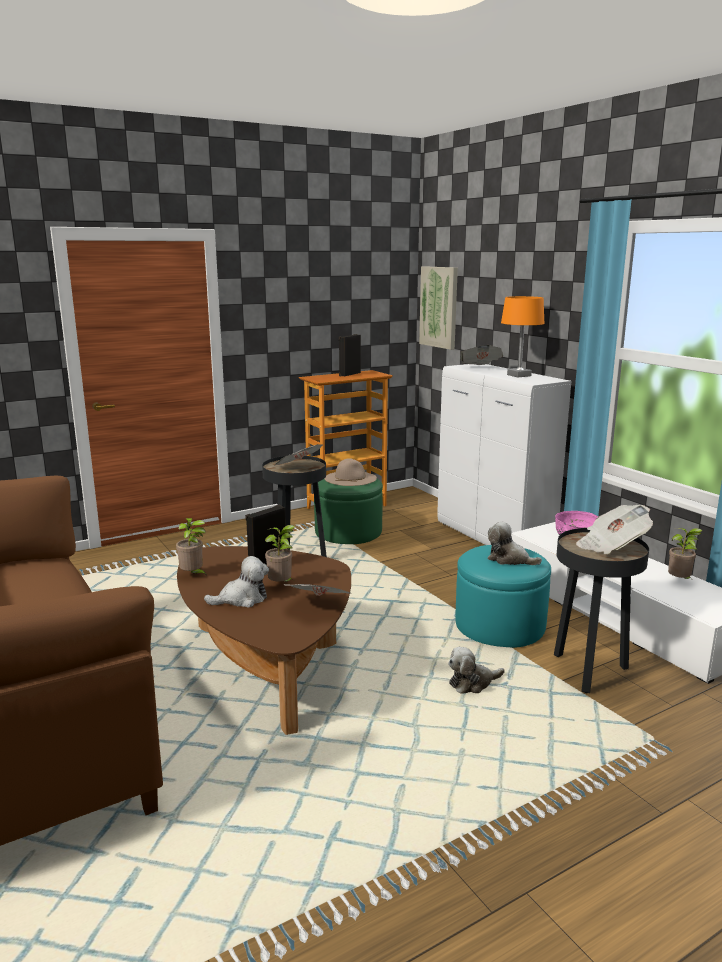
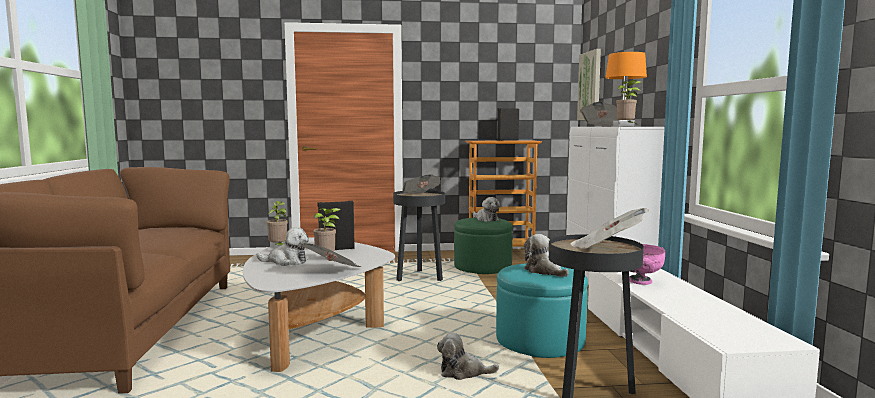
camera: 25 degrees right, 10 degrees down
(266, 665) = (316, 330): brown coffee table -> white coffee table
(350, 478) = (486, 219): beige hat -> plush toy
(680, 581) = (728, 316): potted plant -> potted plant (626, 126)

